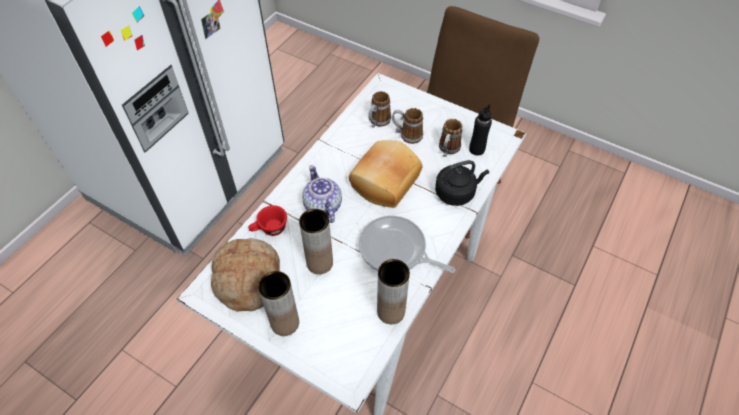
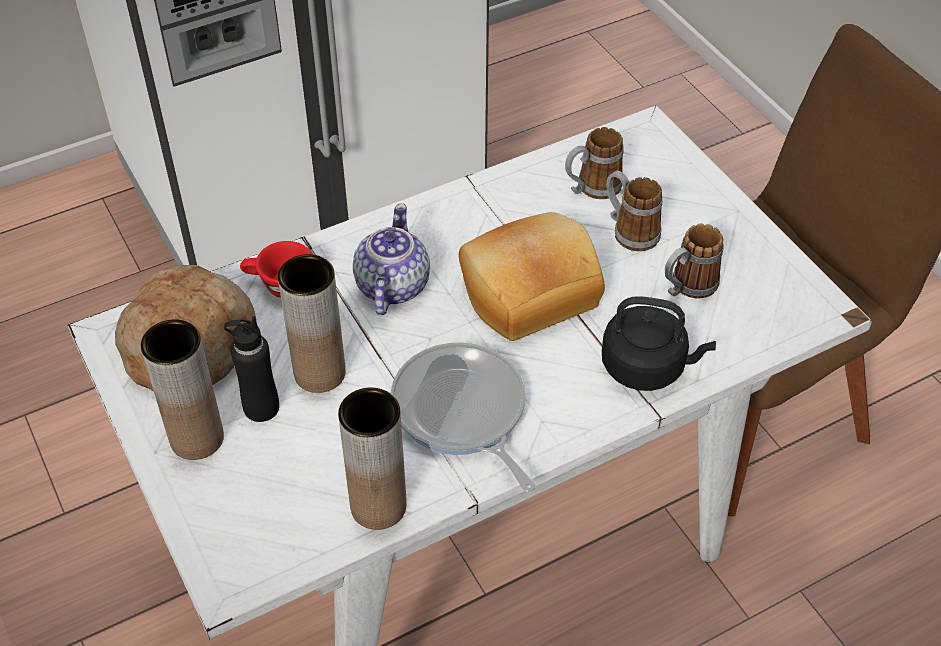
camera: 30 degrees right, 5 degrees down
(476, 149) = (745, 309): black bottle -> black bottle (261, 407)

